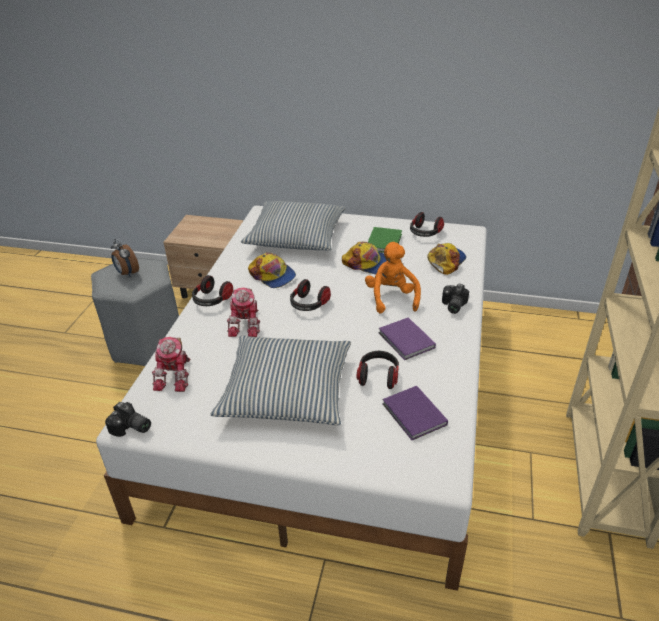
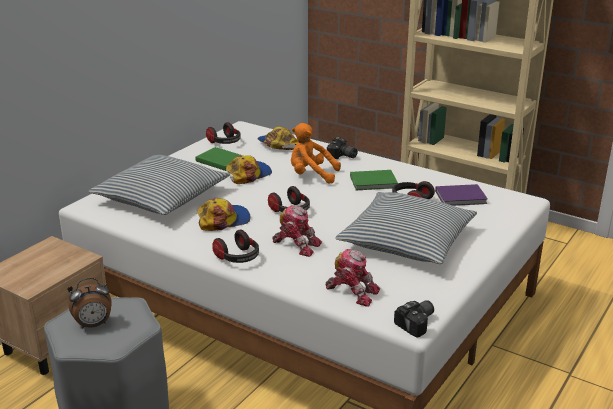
camera: 70 degrees left, 10 degrees down
(406, 341) = (375, 182): purple book -> green book

